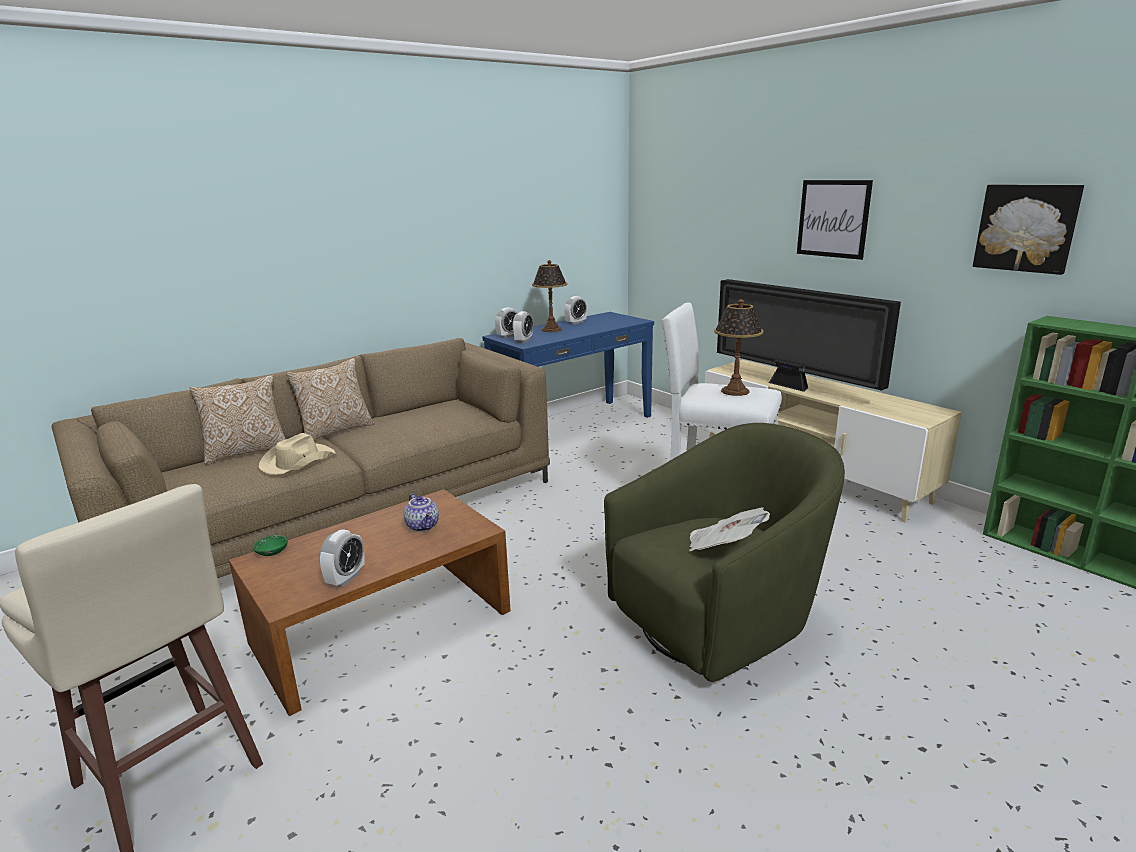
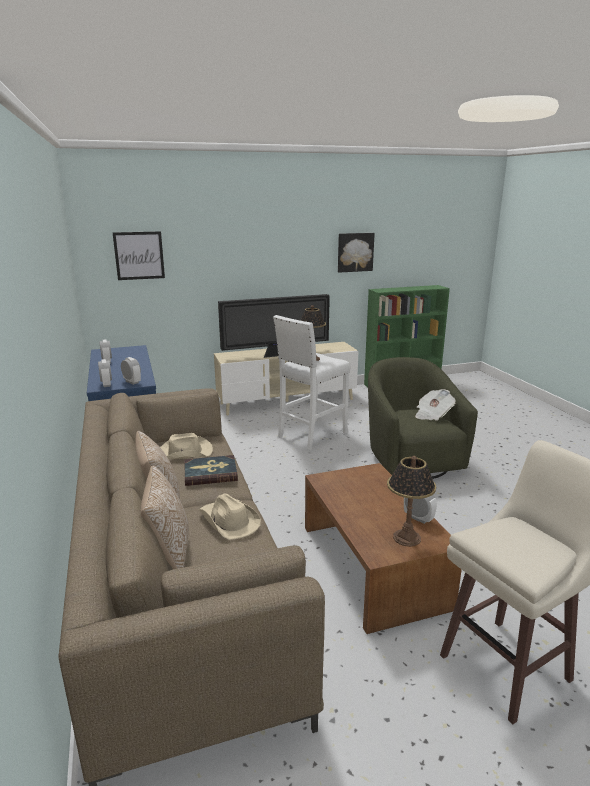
camera: 70 degrees left, 0 degrees up
(272, 553) = (369, 548): green bowl -> none
(397, 434) = (210, 473): none -> book
(423, 526) = (359, 487): teapot -> none
(441, 415) = (184, 452): none -> beige hat
(551, 329) = (113, 370): table lamp -> table lamp (407, 538)
(833, 218) = (261, 255): picture -> picture (139, 255)

